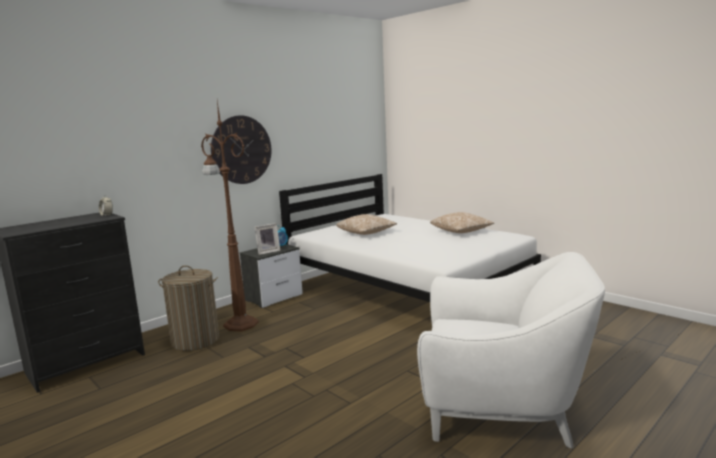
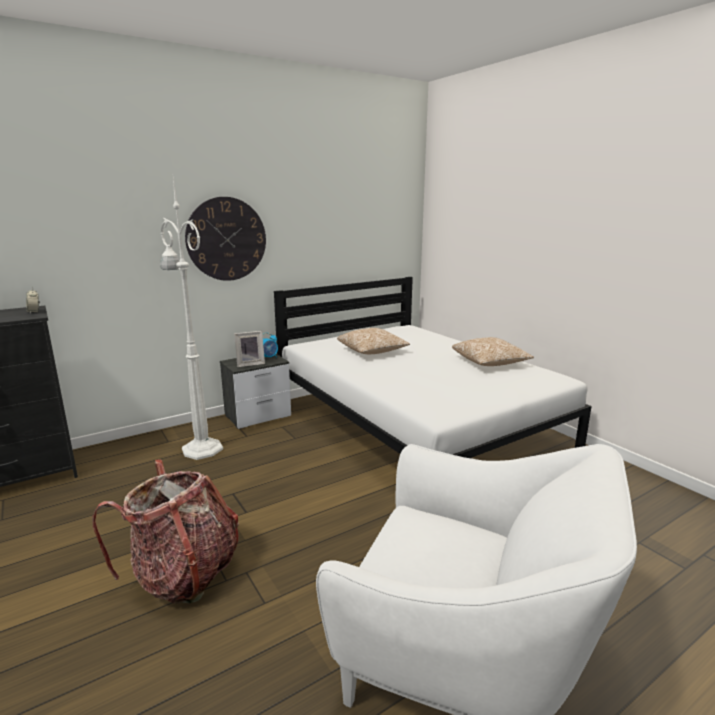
camera: 10 degrees right, 5 degrees up
(195, 340) = (141, 465): laundry basket -> none
(239, 324) = (201, 448): brown floor lamp -> white floor lamp
(278, 397) = (183, 574): none -> backpack

